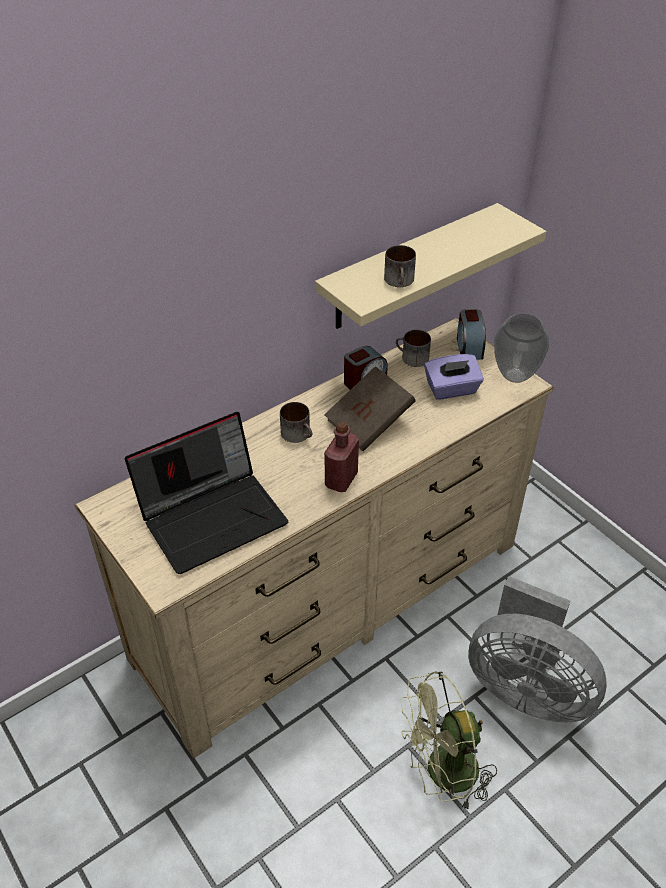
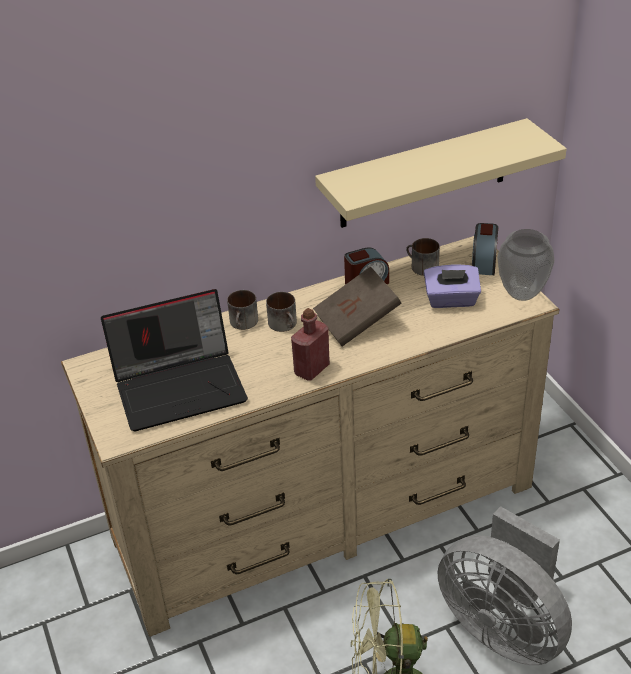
camera: 15 degrees right, 5 degrees down
(400, 281) = (397, 182): mug -> mug (244, 323)

